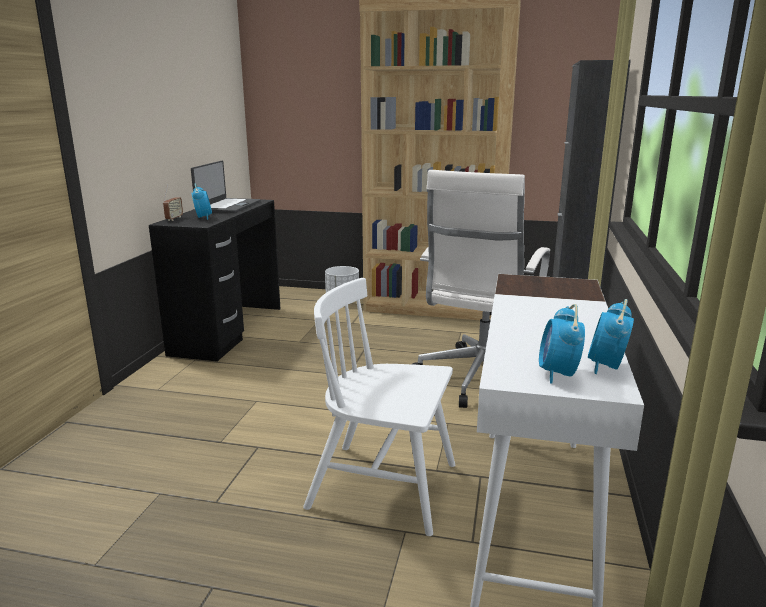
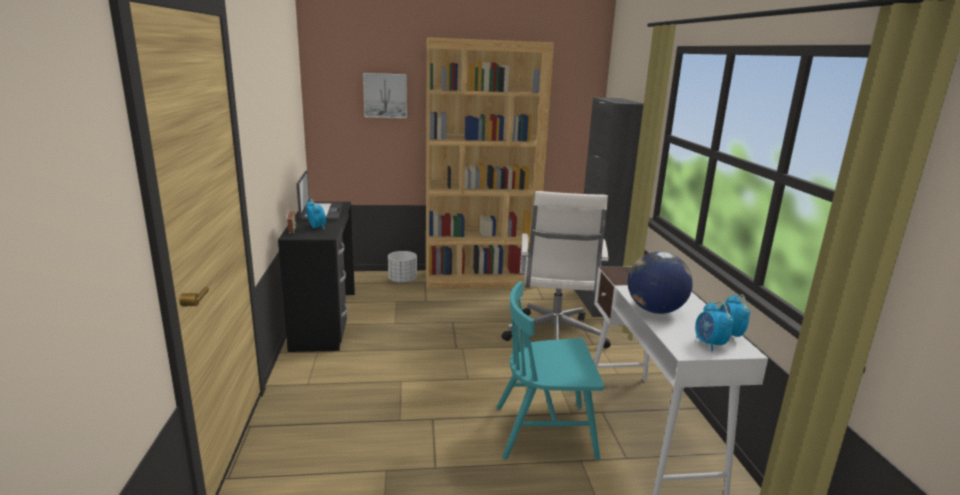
camera: 20 degrees left, 0 degrees up
(330, 80) = (385, 95): none -> picture
(384, 486) = (545, 431): white chair -> turquoise chair
(519, 325) = (654, 310): none -> globe

